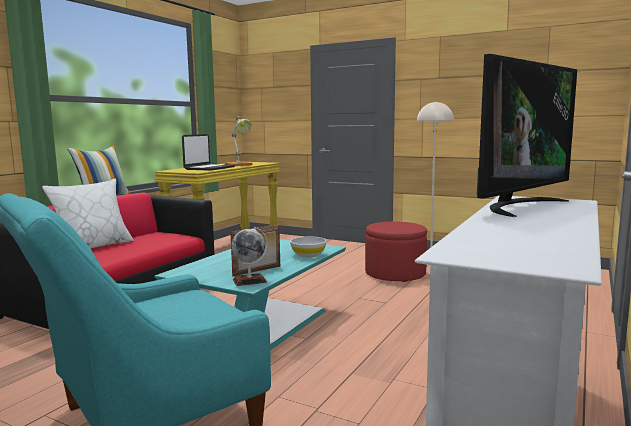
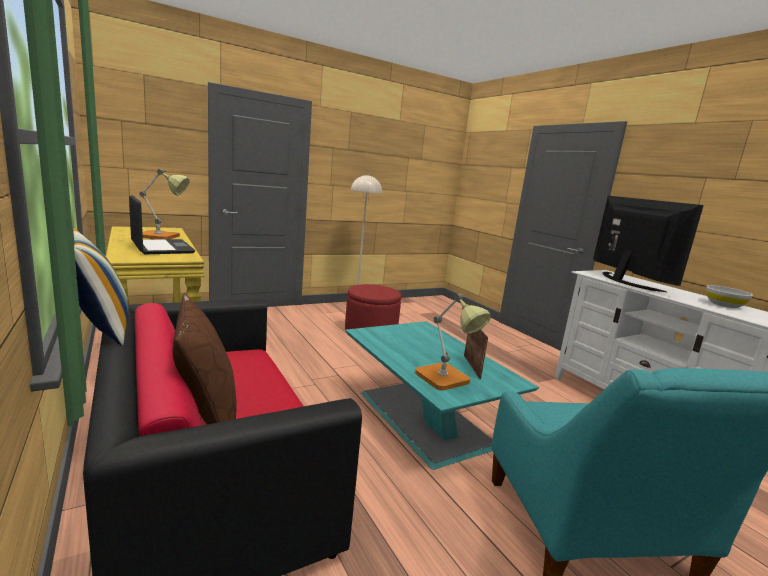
camera: 60 degrees left, 5 degrees up
(93, 247) = (206, 415): white pillow -> brown pillow
(210, 269) = (447, 380): none -> table lamp
(249, 281) = (501, 377): globe -> none
(308, 255) = (439, 337): white bowl -> white bowl (724, 305)

